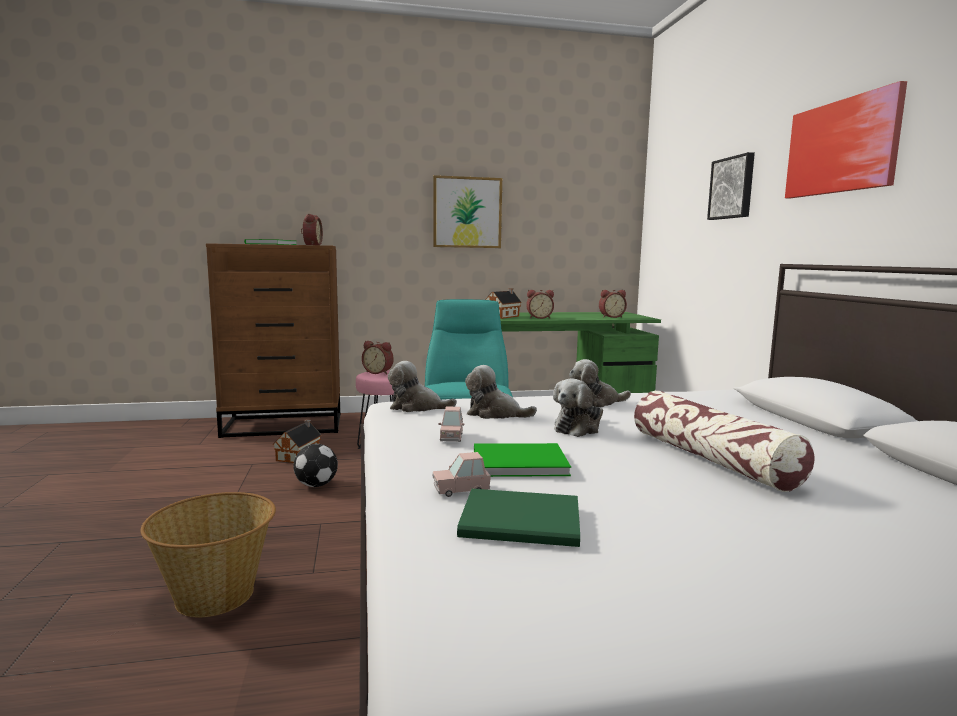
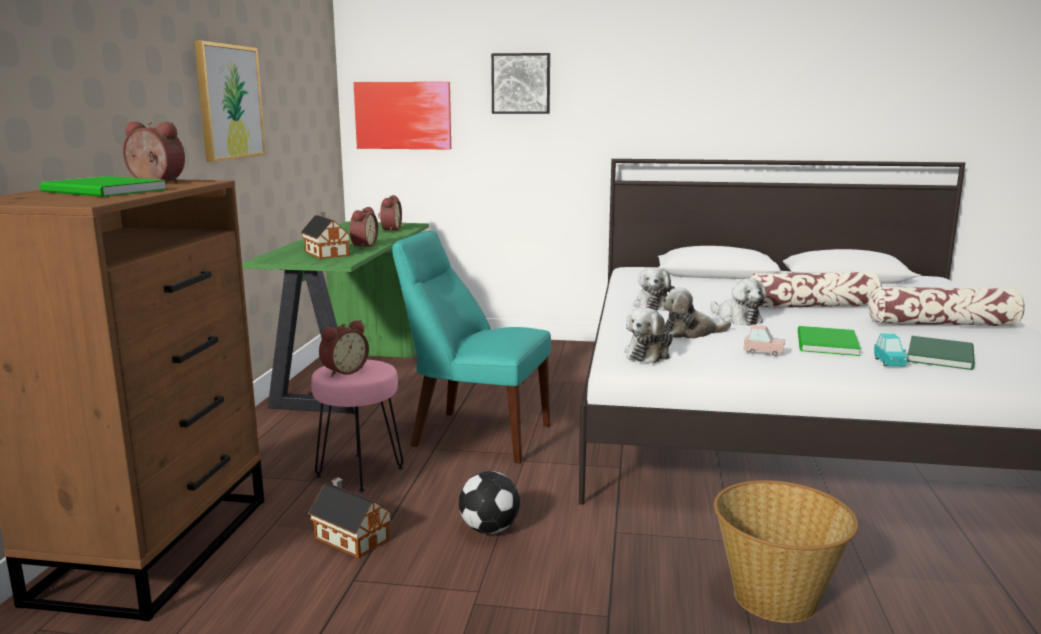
camera: 70 degrees left, 5 degrees up
(461, 490) = (889, 362): pink toy car -> turquoise toy car
(495, 414) = (690, 333): plush toy -> plush toy turned 45 degrees clockwise
(744, 539) = (942, 324): none -> pillow
(841, 147) = (656, 65): picture -> picture (403, 115)

